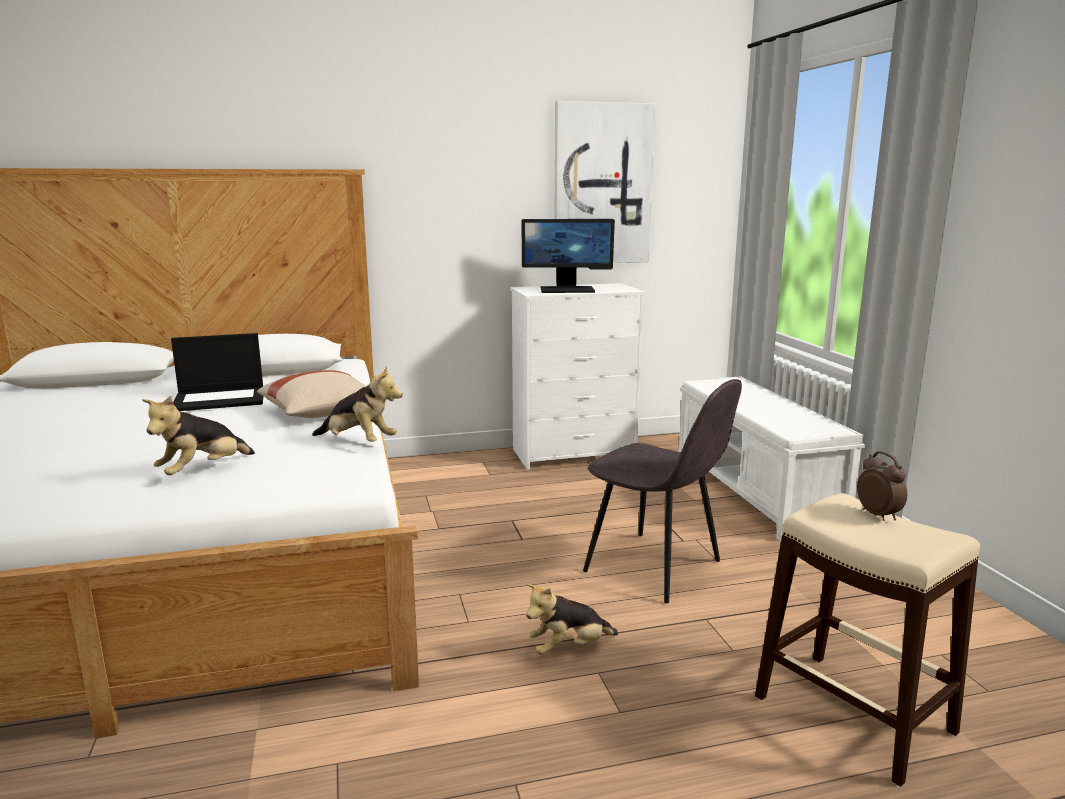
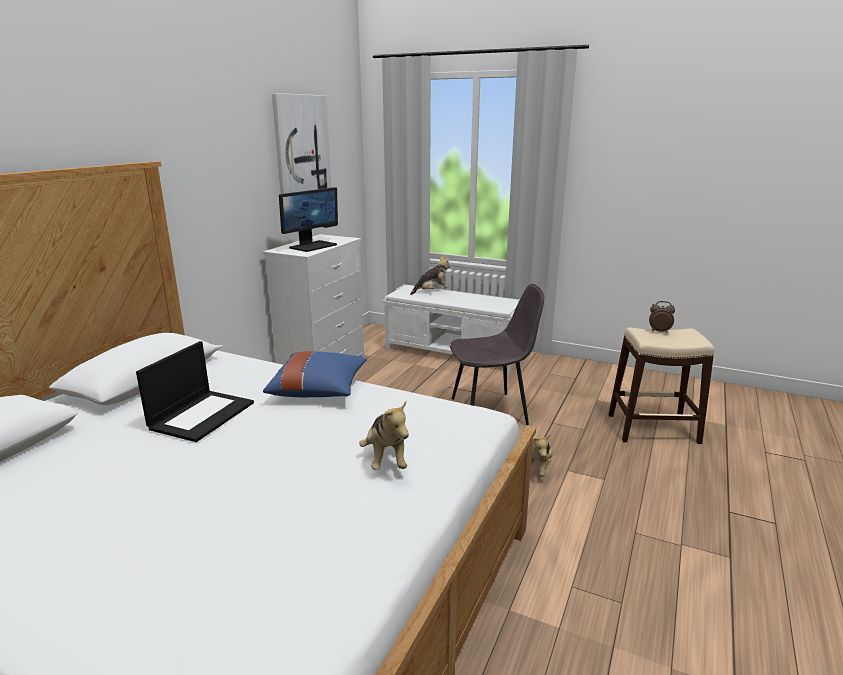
camera: 50 degrees left, 5 degrees up
(322, 414) = (319, 390): beige pillow -> blue pillow
(358, 442) = (408, 395): plush toy -> plush toy (432, 292)

